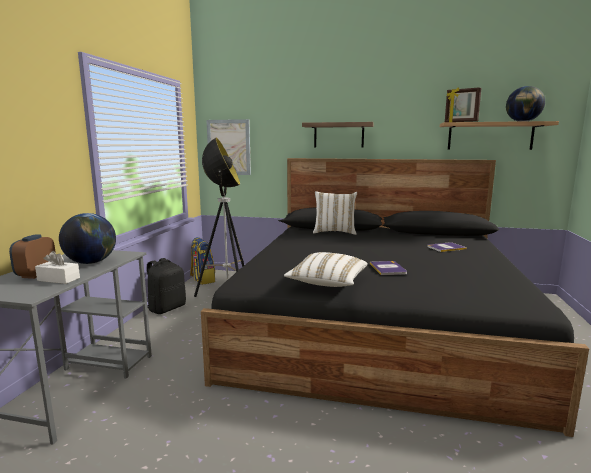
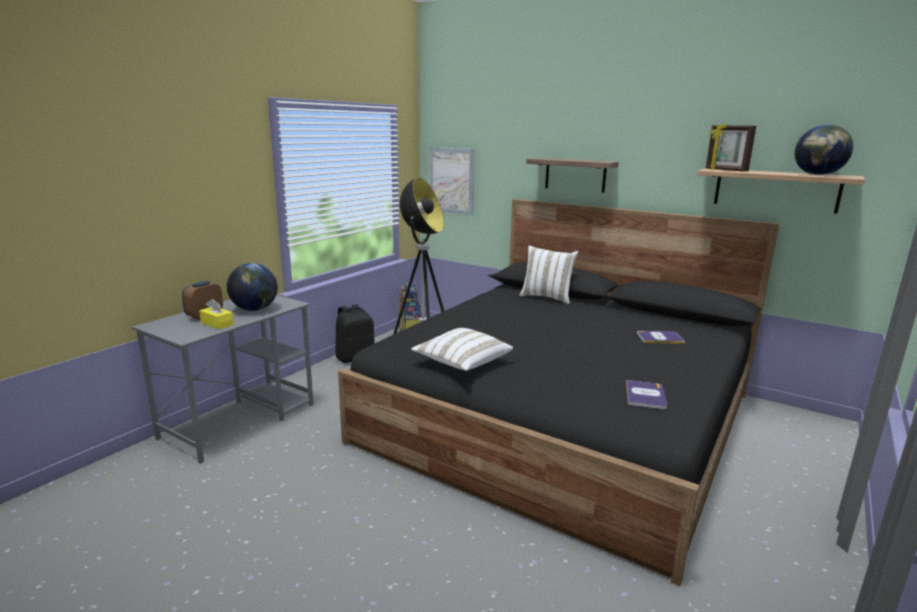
camera: 20 degrees right, 5 degrees up
(58, 279) = (217, 324): white tissue box -> yellow tissue box
(388, 268) = (548, 356): book -> book (645, 395)

